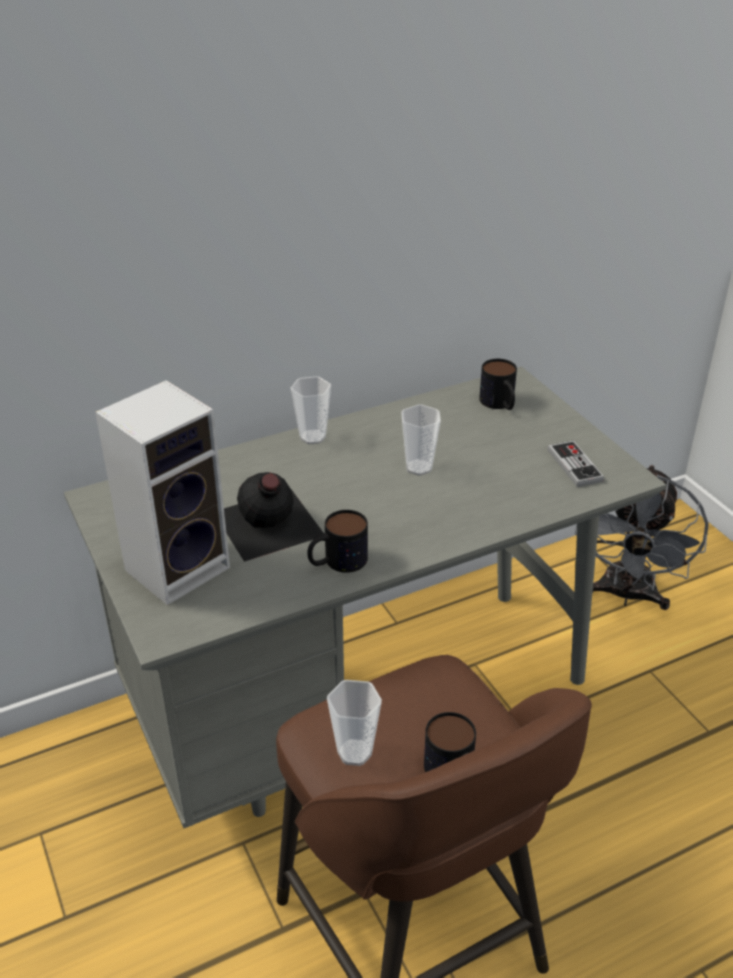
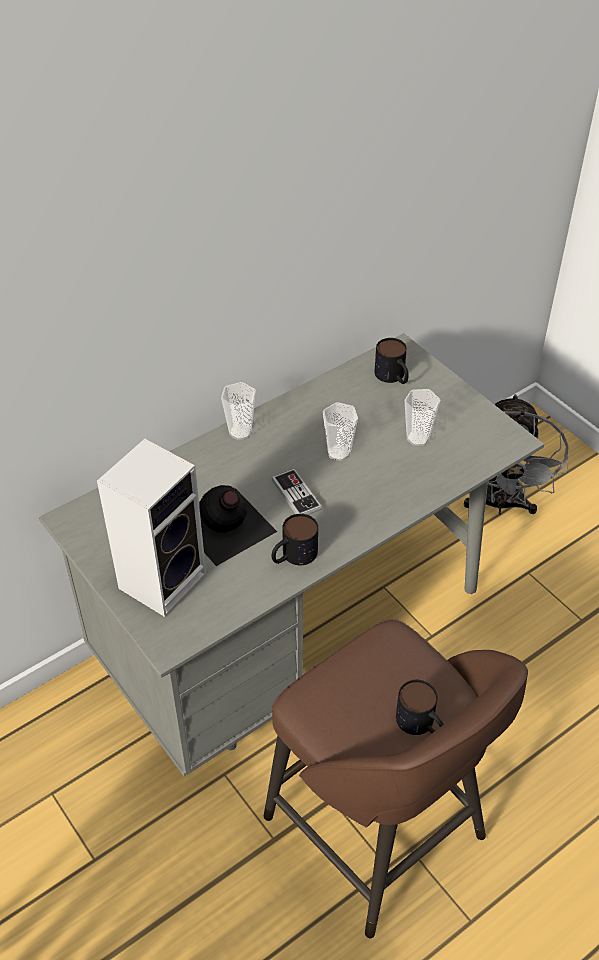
camera: 10 degrees left, 10 degrees up
(354, 752) = (340, 717): cup -> cup (418, 438)
(574, 465) = (467, 434): game controller -> game controller (296, 495)

